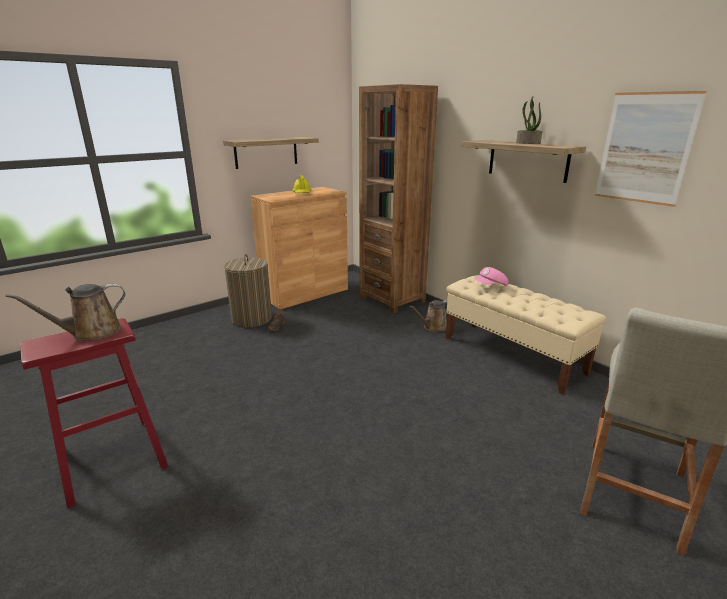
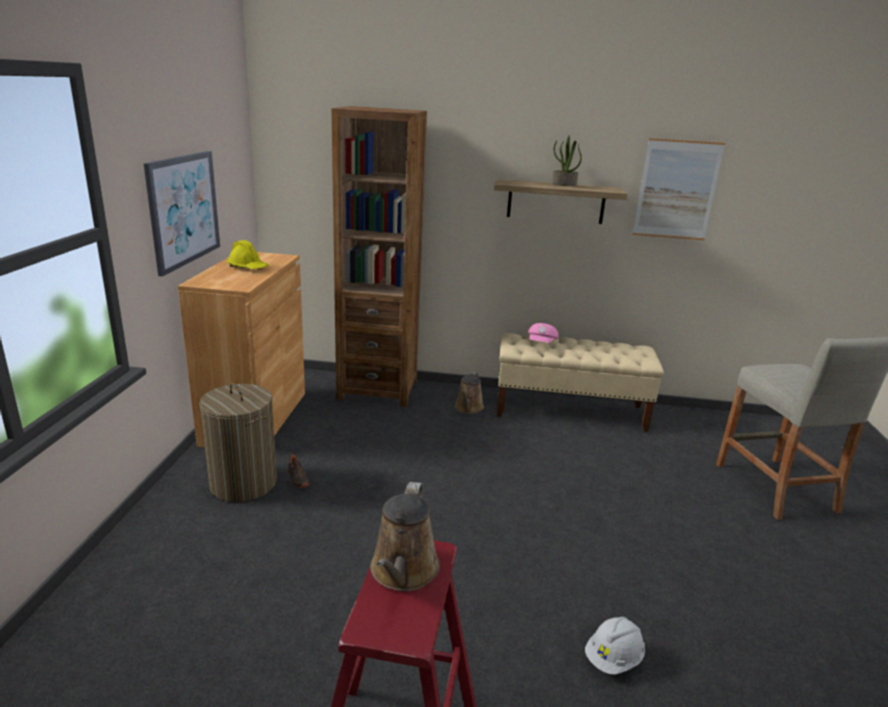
camera: 45 degrees left, 0 degrees up
(266, 152) = (184, 210): shelf -> picture
(270, 497) = (613, 658): none -> white hard hat

